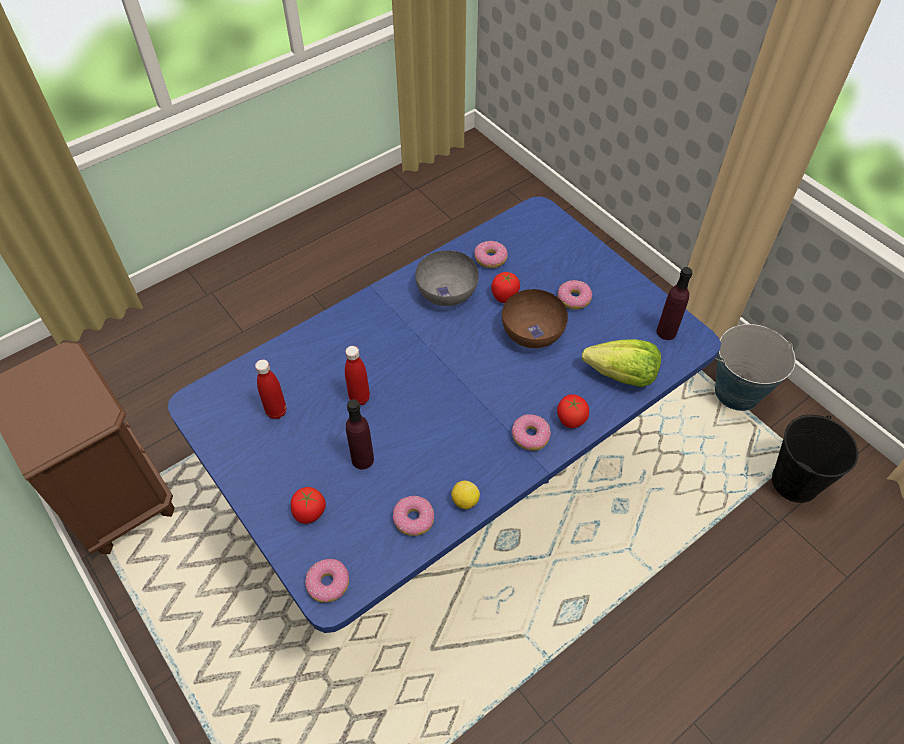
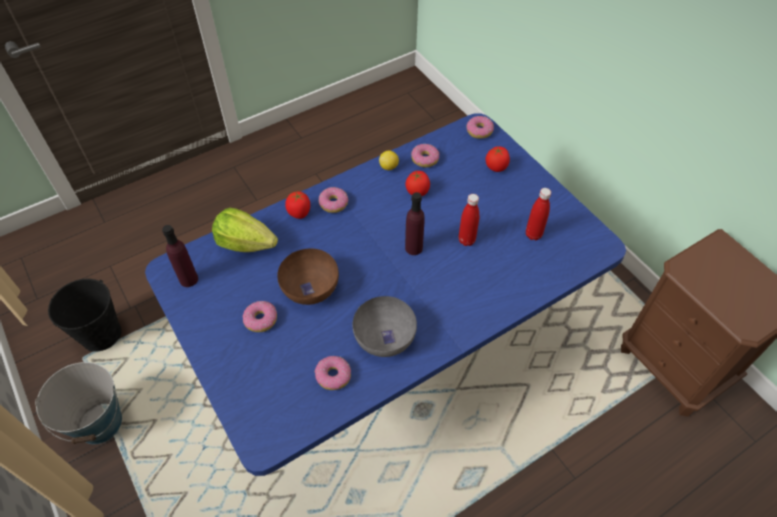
camera: 175 degrees left, 0 degrees up
(362, 459) = (461, 196): purple bottle -> purple bottle (413, 248)
(504, 297) = (328, 327): tomato -> tomato (417, 191)

